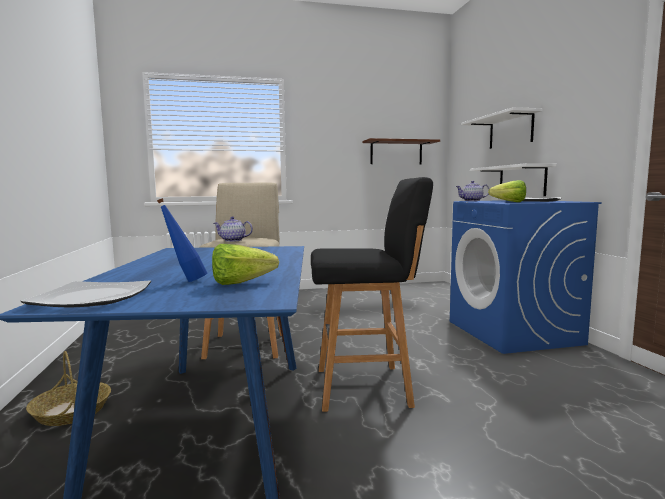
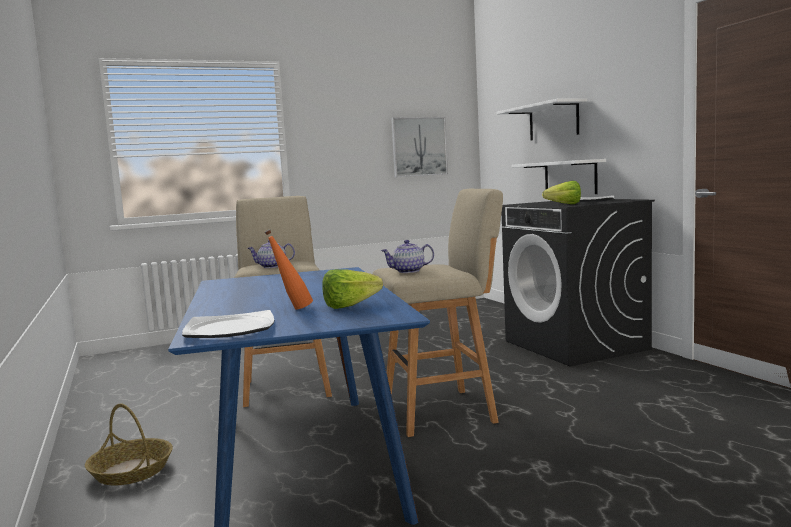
camera: 10 degrees left, 0 degrees up
(185, 281) = (292, 309): blue bottle -> orange bottle
(366, 387) = (442, 411): black stool -> beige stool
(396, 153) = (419, 146): brown shelf -> picture
(472, 201) = (522, 204): teapot -> teapot (408, 271)
(514, 332) = (576, 345): blue washing machine -> black washing machine

